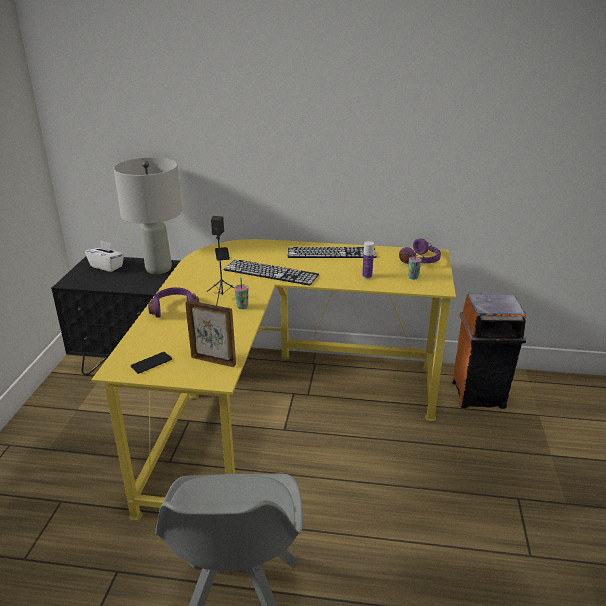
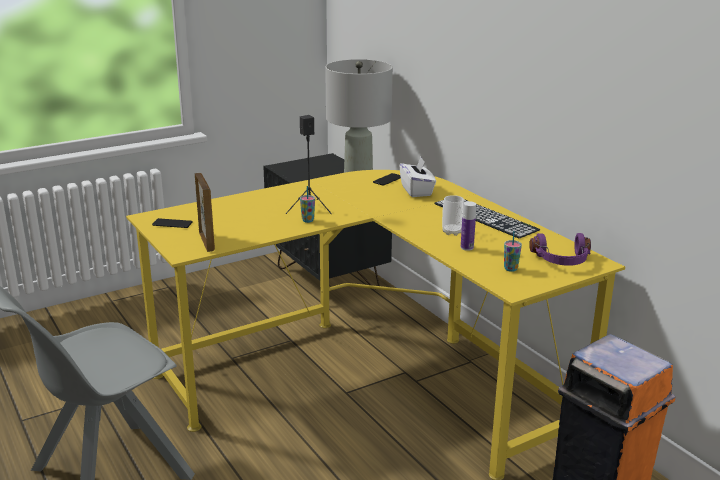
camera: 50 degrees right, 5 degrees down
(107, 266) = (327, 166): white tissue box -> white tissue box (417, 191)
(174, 308) = (263, 200): purple headphones -> none
(271, 272) = (391, 208): keyboard -> none
(338, 271) = (452, 232): none -> cup

